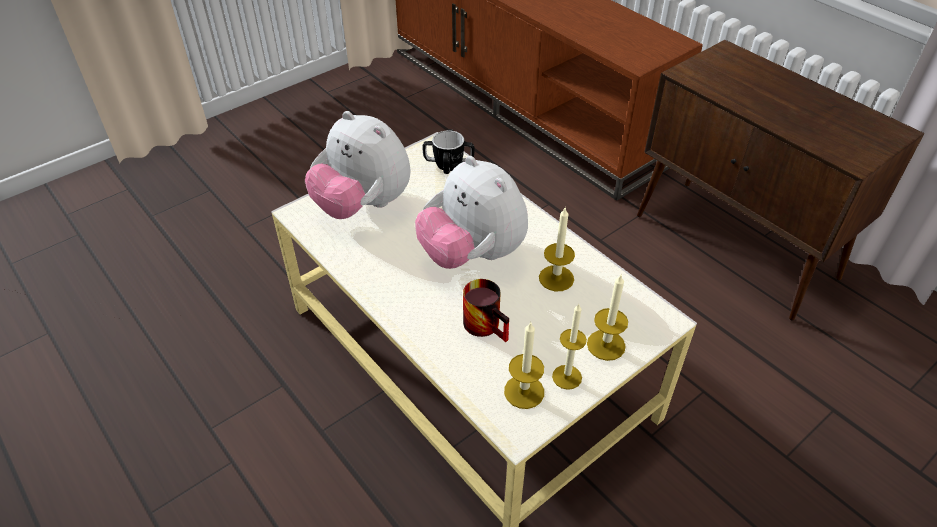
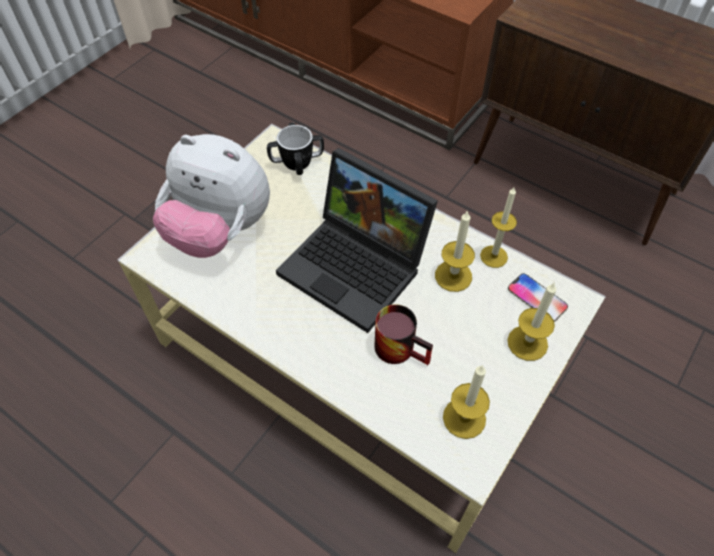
camera: 15 degrees left, 10 degrees up
(472, 254) = (358, 266): plush toy -> laptop
(567, 377) = (501, 390): candle -> candle (493, 256)
(628, 311) = (537, 298): none -> phone

